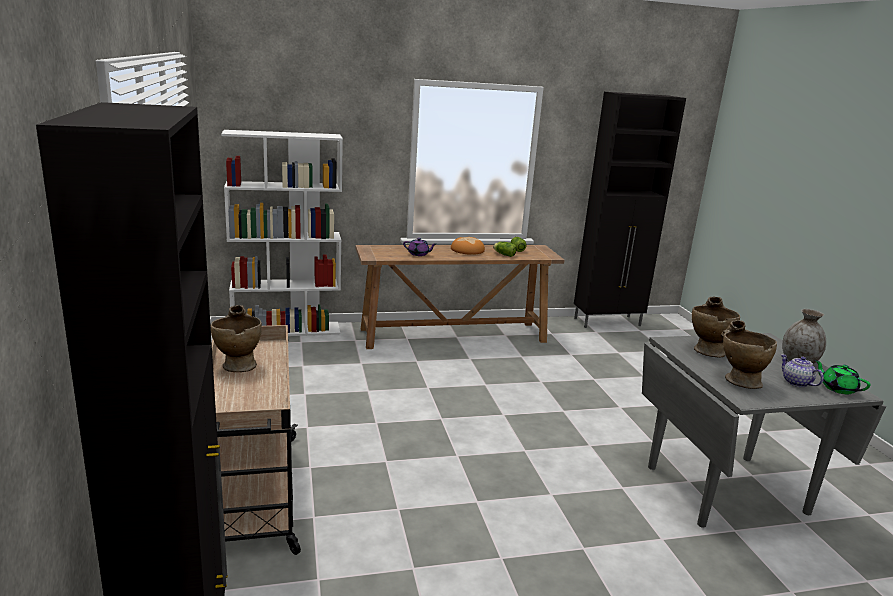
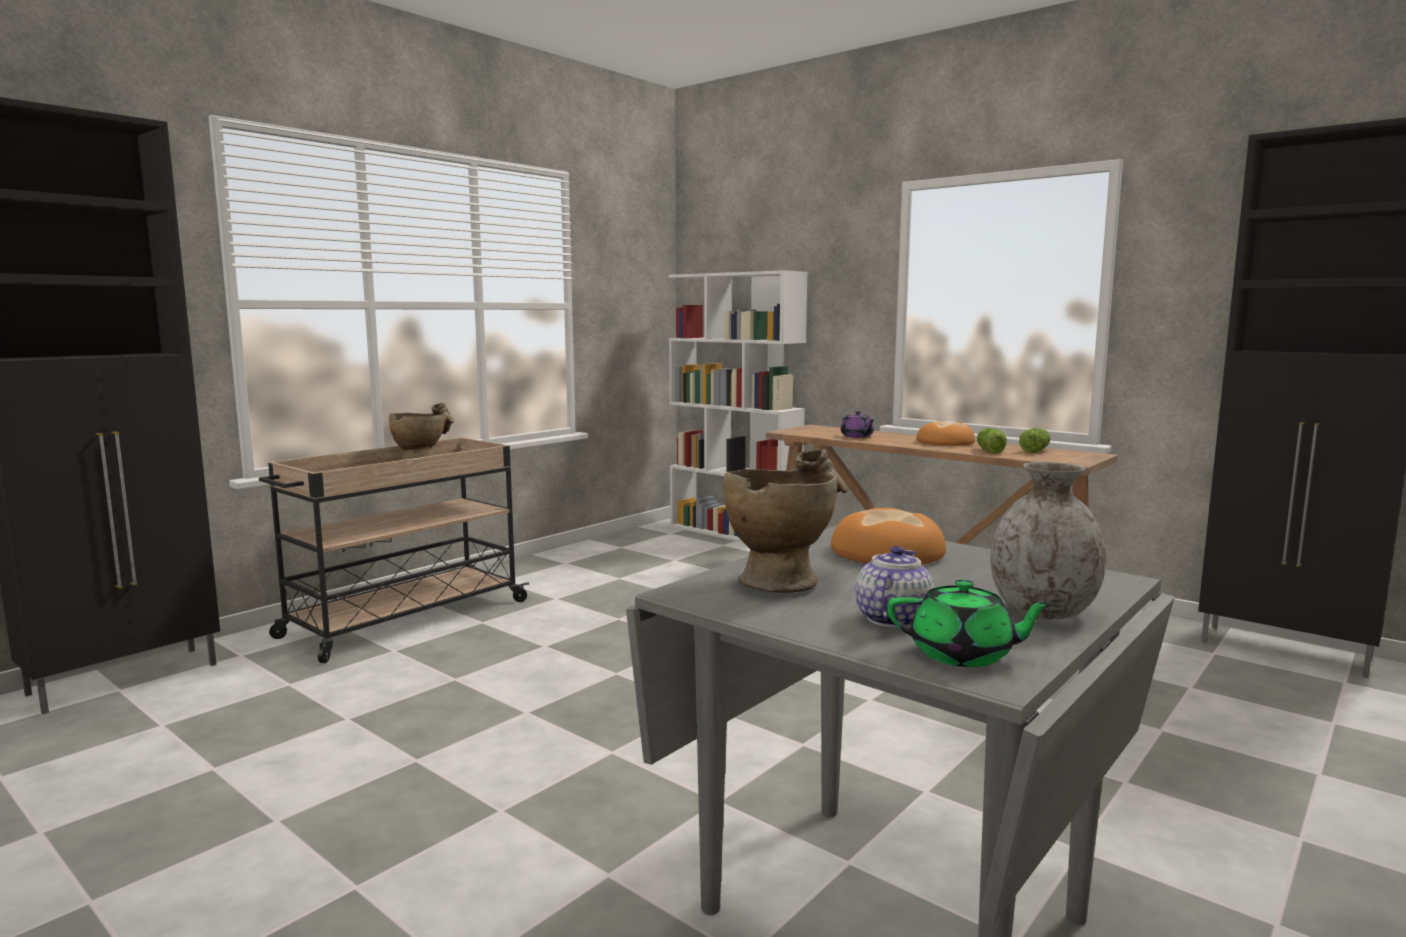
camera: 55 degrees right, 10 degrees down
(707, 350) = (886, 551): beige vase -> bread
(837, 388) = (963, 655): green teapot -> green teapot turned 90 degrees clockwise

